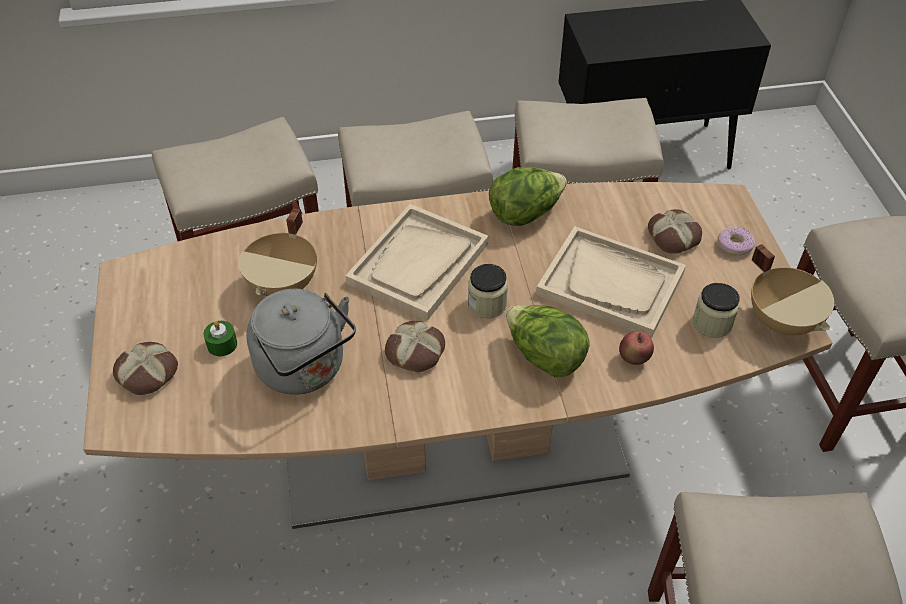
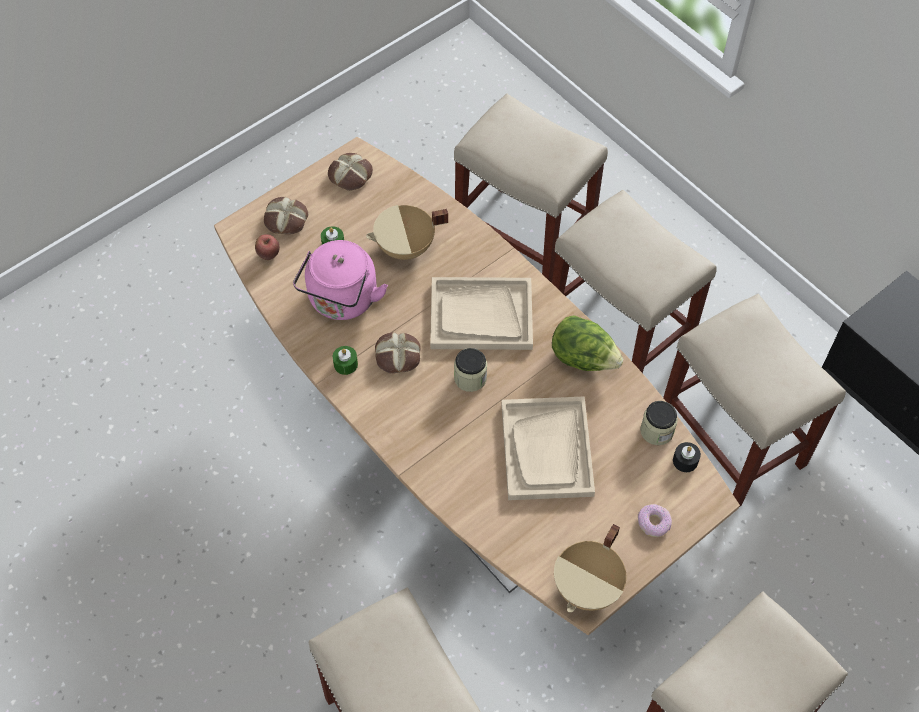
camera: 60 degrees right, 10 degrees up
(305, 369) = (342, 301): grey kettle -> pink kettle
(391, 402) = (345, 364): none -> green candle
(544, 357) = (443, 437): lettuce -> none
(633, 359) = (479, 496): apple -> apple (268, 255)
(674, 236) = (632, 474): bread -> bread (351, 176)
(680, 197) = (685, 461): none -> black candle
(712, 323) = (551, 537): jar -> jar (656, 431)

